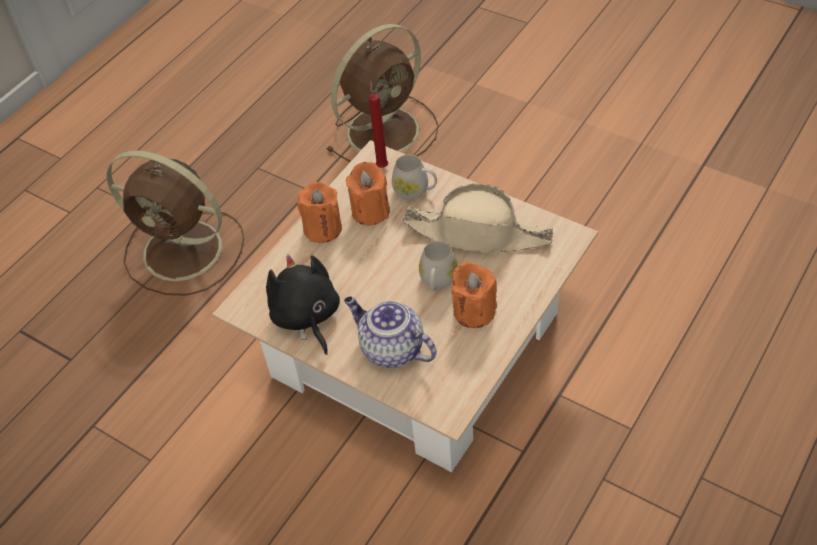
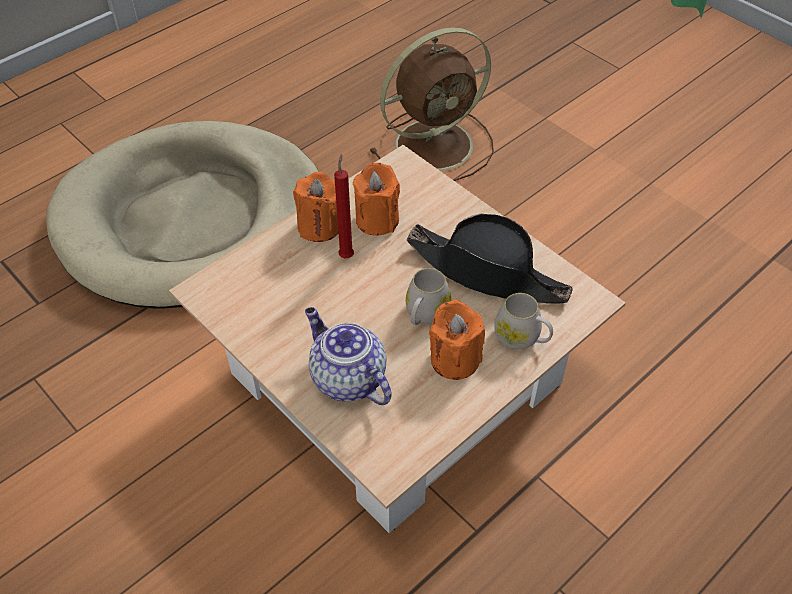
camera: 10 degrees right, 0 degrees up
(186, 251) = (193, 220): brown fan -> beige dog bed
(306, 317) = (267, 319): black plush toy -> none
(382, 165) = (406, 174): red candle -> red candle (346, 255)
(415, 190) = (433, 209): white mug -> white mug (522, 338)
(478, 233) = (488, 272): beige hat -> black hat

